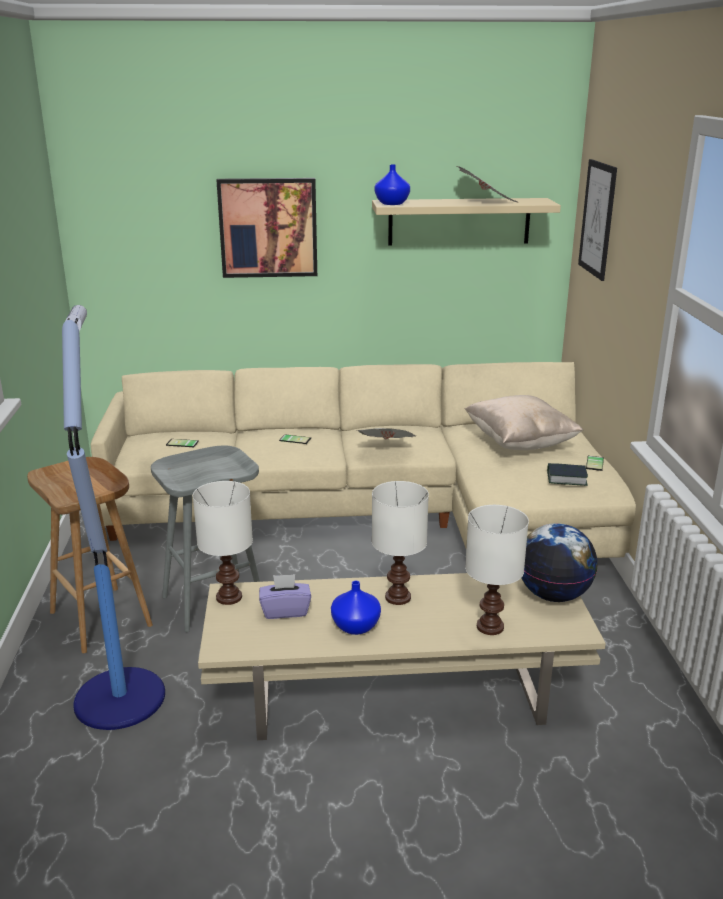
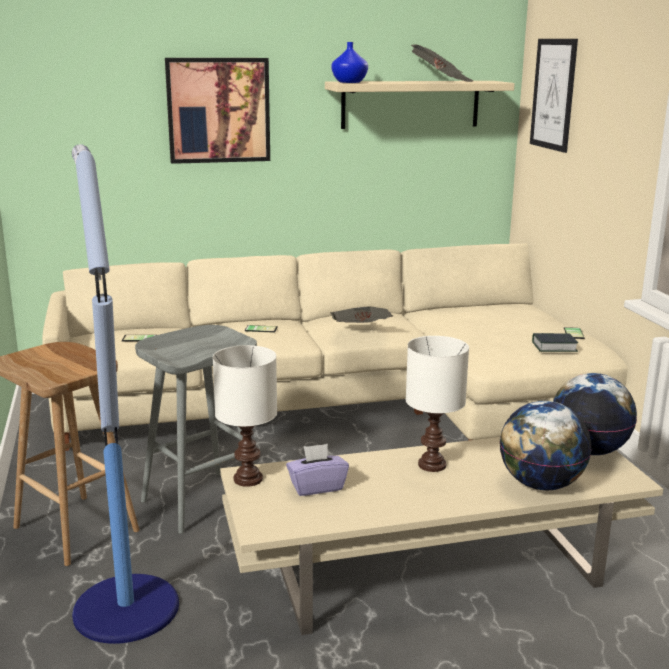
camera: 10 degrees left, 5 degrees down
(355, 627) = (400, 496): blue vase -> none
(489, 627) = (540, 484): white table lamp -> globe
(519, 443) = (492, 321): beige pillow -> none

